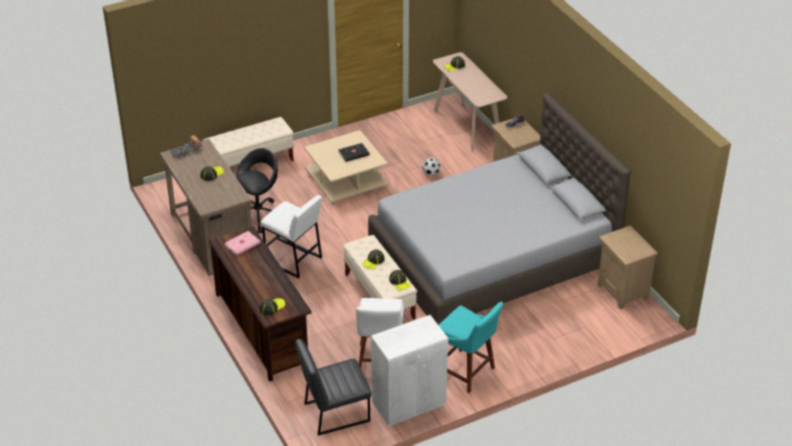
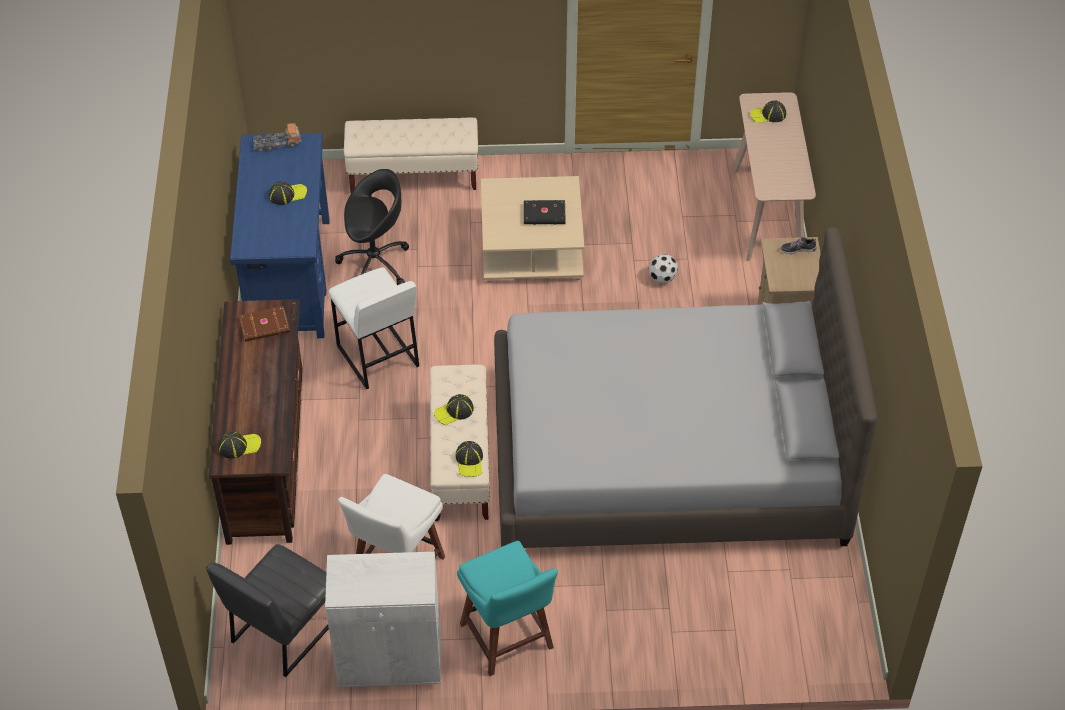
camera: 25 degrees right, 10 degrees up
(211, 237) = (289, 278): brown desk -> blue desk
(243, 245) = (265, 326): pink book -> brown book
(334, 412) = (282, 631): grey chair -> grey chair turned 60 degrees counterclockwise
(622, 292) = (828, 591): beige nightstand -> none

